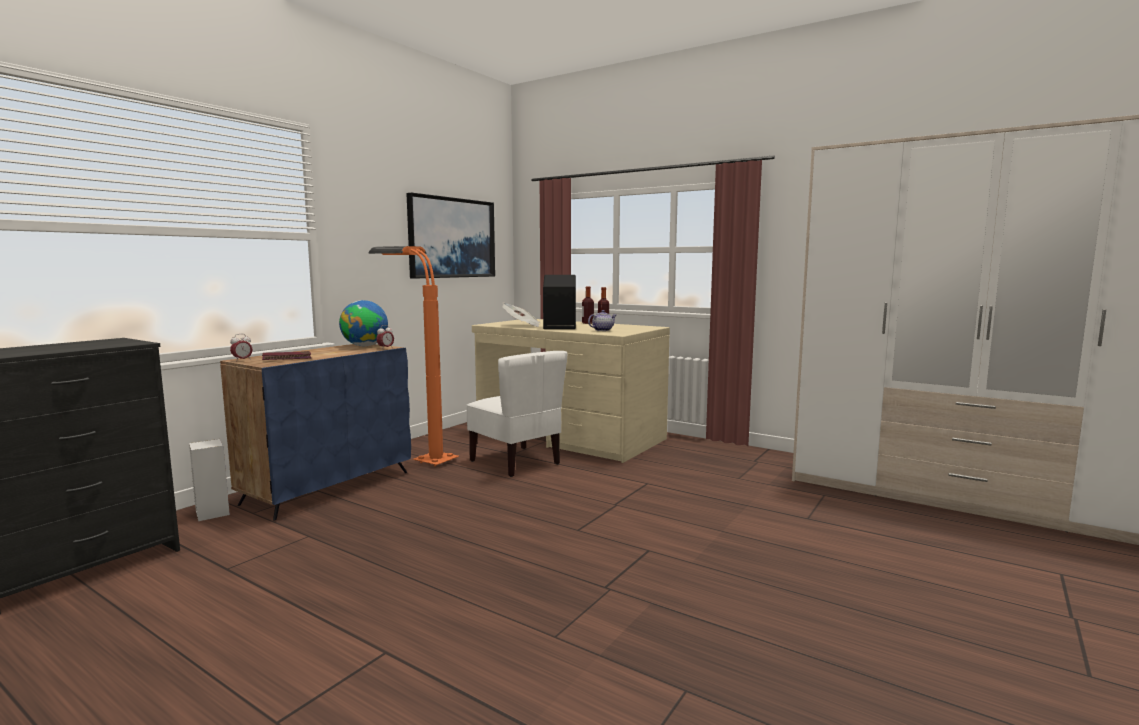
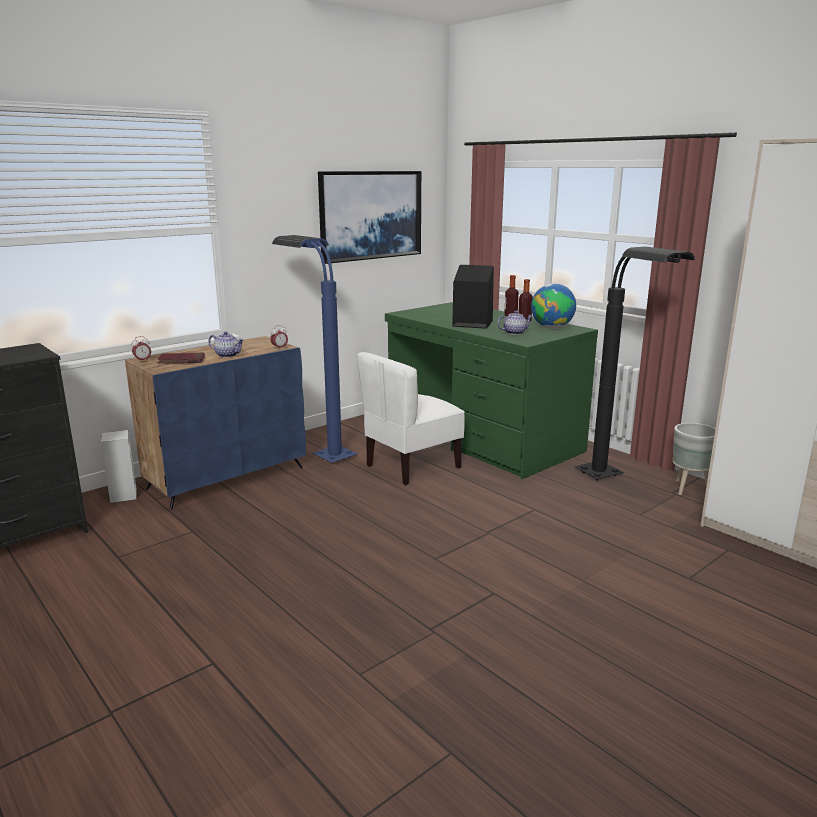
camera: 15 degrees right, 10 degrees up
(335, 354) = (228, 355): none -> teapot
(365, 346) = (263, 342): globe -> globe (552, 327)
(418, 458) = (320, 451): orange floor lamp -> blue floor lamp
(516, 462) = (412, 466): white chair -> white chair turned 75 degrees clockwise
(522, 326) = (435, 318): newspaper -> none
(569, 436) = (482, 438): beige desk -> green desk
(705, 458) = (616, 482): none -> black floor lamp
(765, 457) = (689, 489): none -> grey planter

